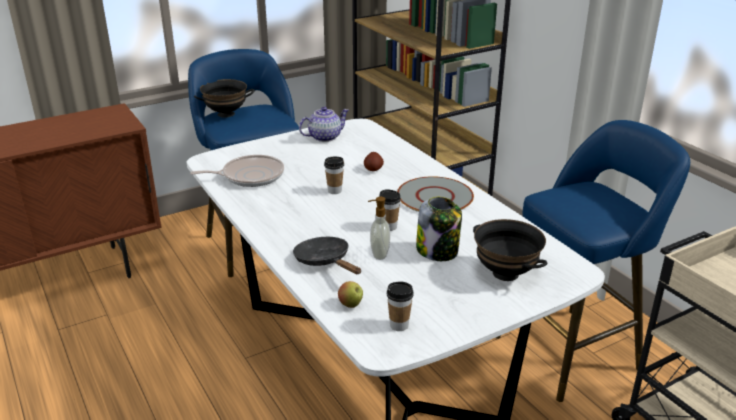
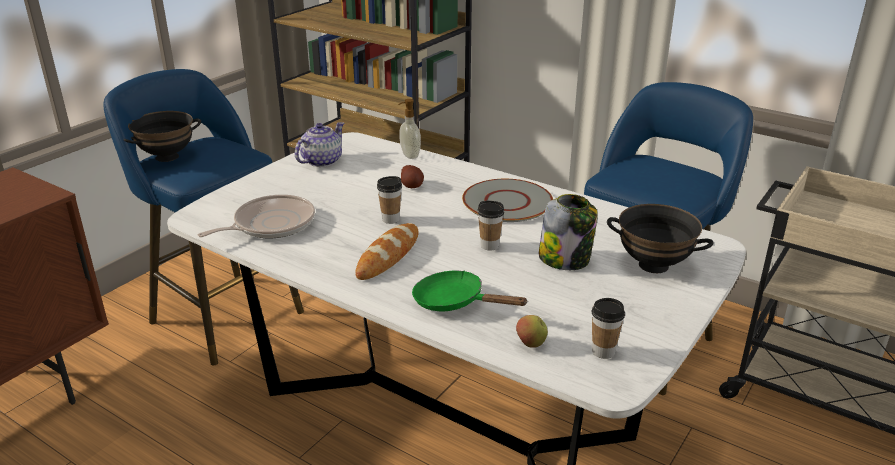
camera: 25 degrees left, 0 degrees up
(309, 217) = (388, 256): none -> bread
(325, 261) = (455, 302): black frying pan -> green frying pan
(378, 254) = (507, 279): soap dispenser -> soap dispenser (409, 156)

